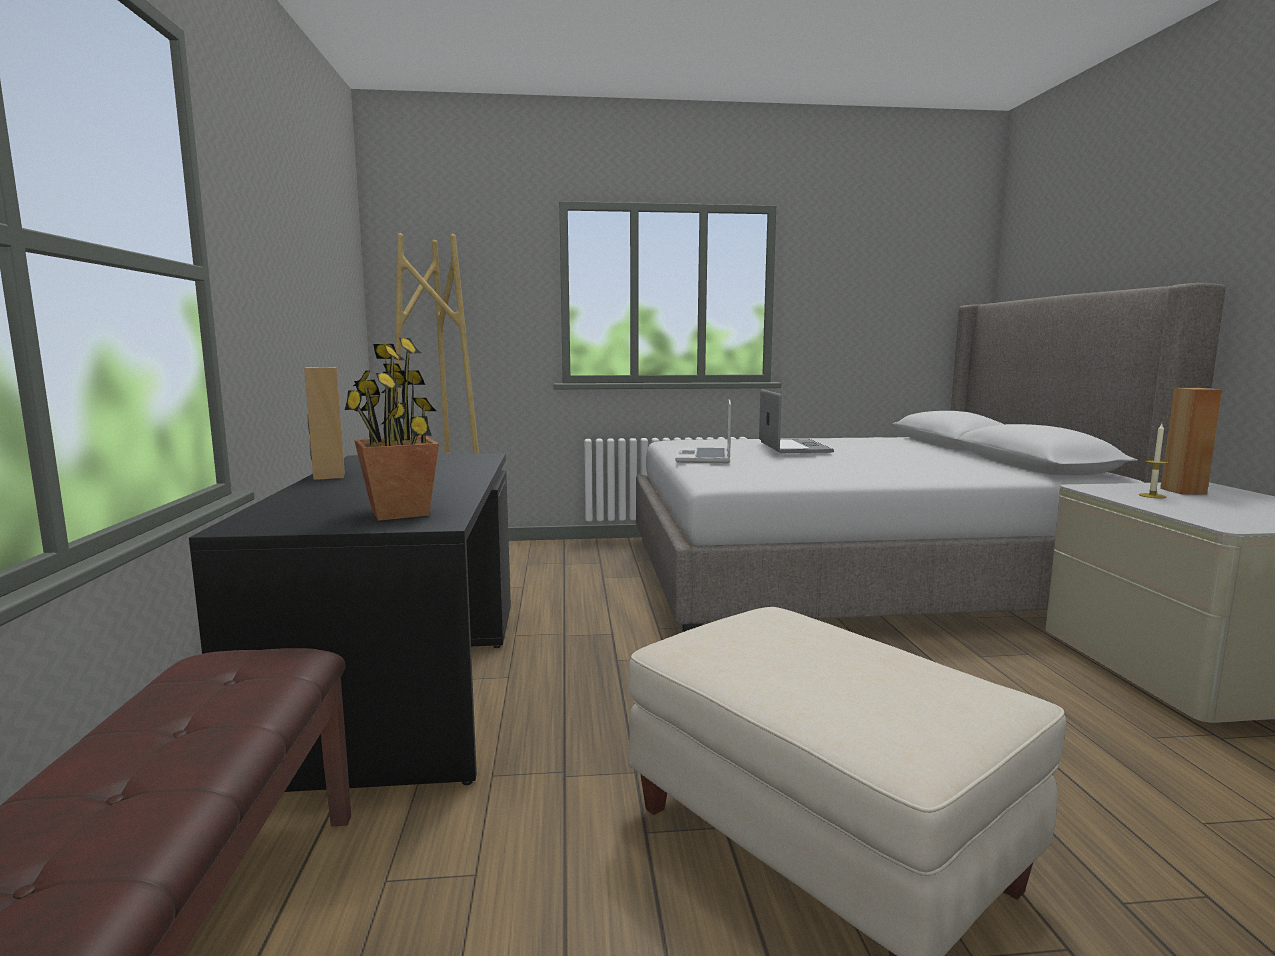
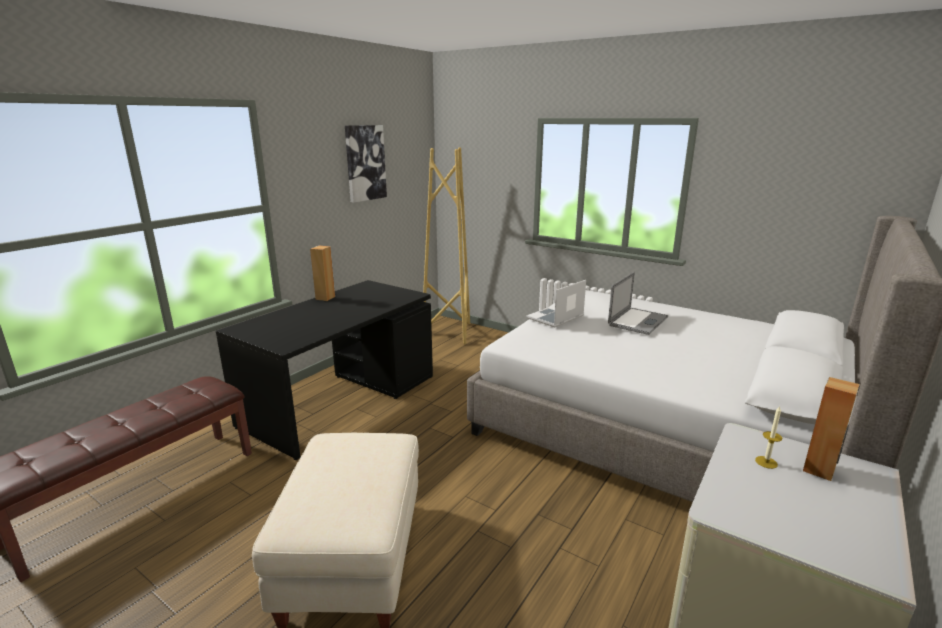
camera: 40 degrees right, 10 degrees up
(306, 239) = (365, 163): none -> picture
(400, 513) = (289, 335): potted plant -> none

